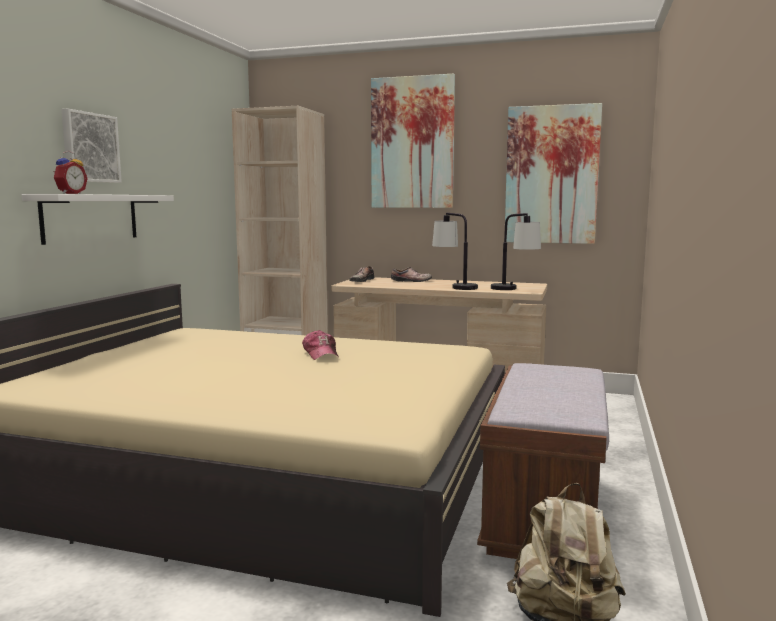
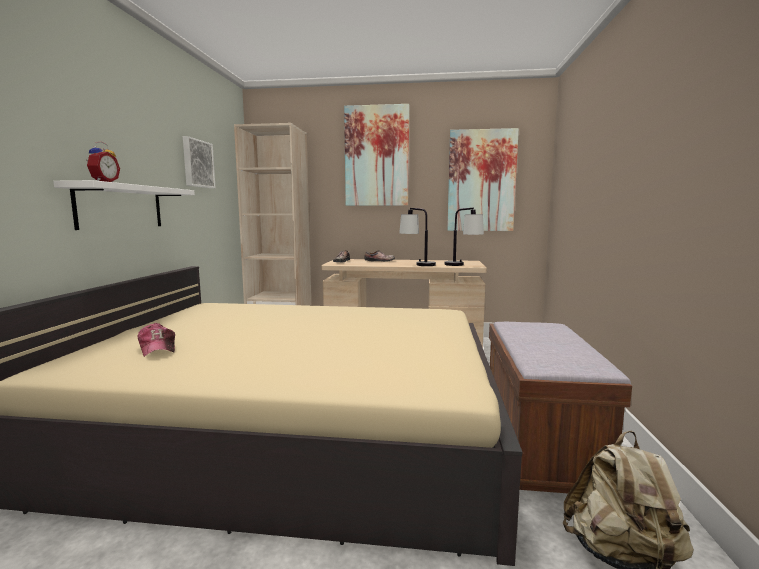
camera: 10 degrees left, 0 degrees up
(89, 147) = (118, 143): picture -> picture (197, 163)
(321, 354) = (336, 321): cap -> cap (158, 348)

